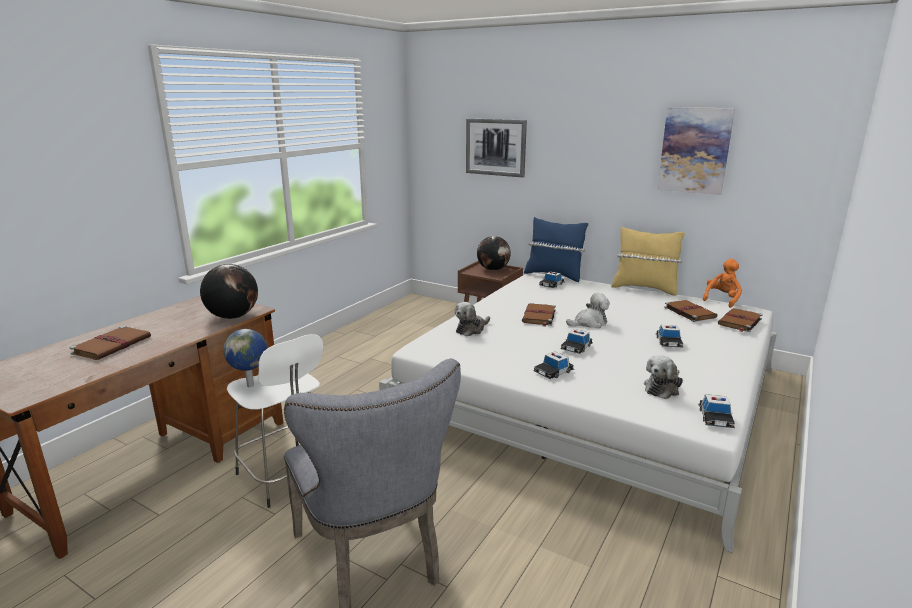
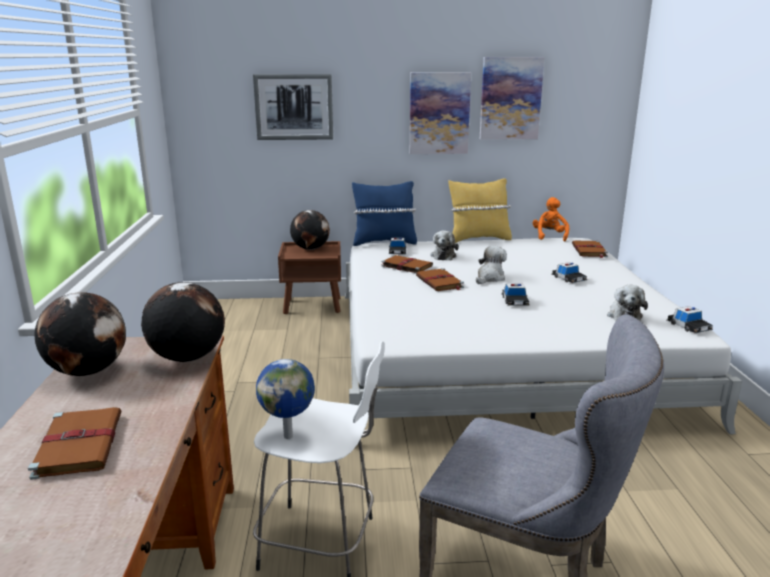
camera: 35 degrees left, 0 degrees up
(181, 310) = (88, 371): none -> globe
(471, 329) = (398, 310): plush toy -> plush toy (443, 255)
(553, 371) = (531, 327): toy car -> none
(619, 161) = (439, 113): none -> picture
(689, 312) = (545, 251): brown book -> brown book (406, 266)

